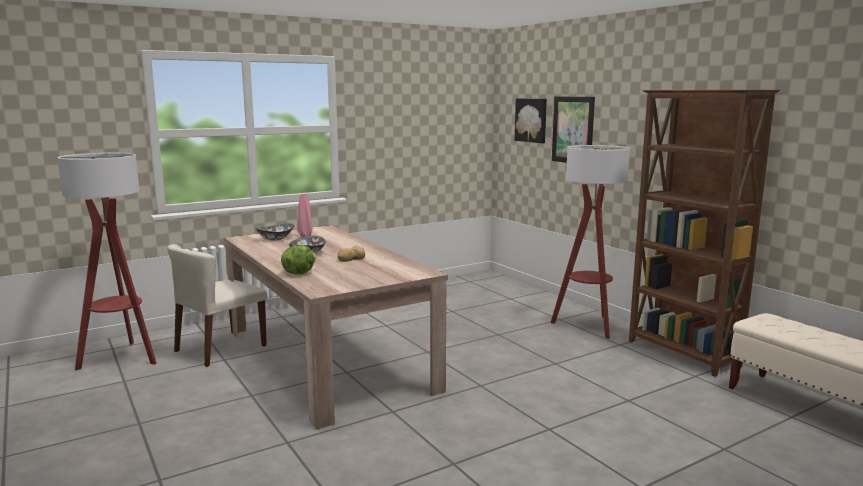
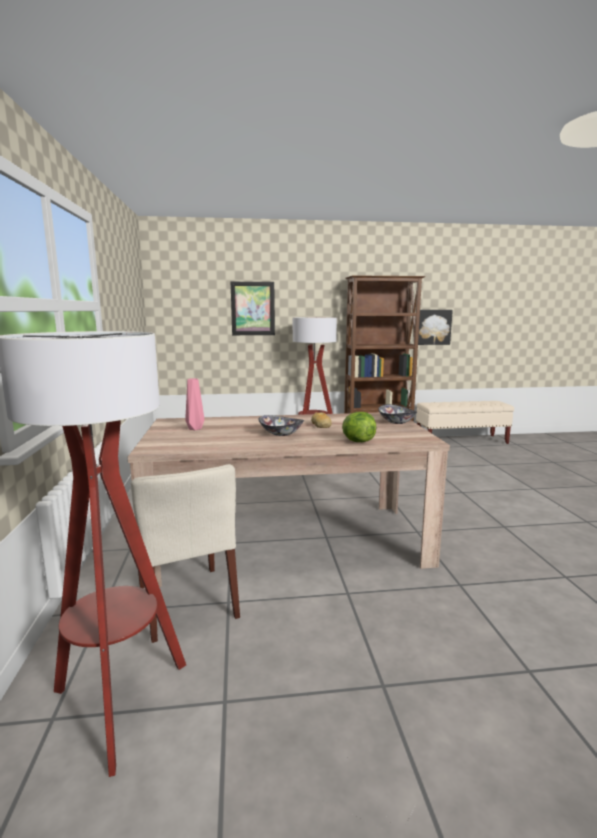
camera: 65 degrees left, 0 degrees up
(275, 239) = (186, 438): bowl -> bowl (396, 422)
(531, 120) = (202, 302): picture -> picture (433, 327)

